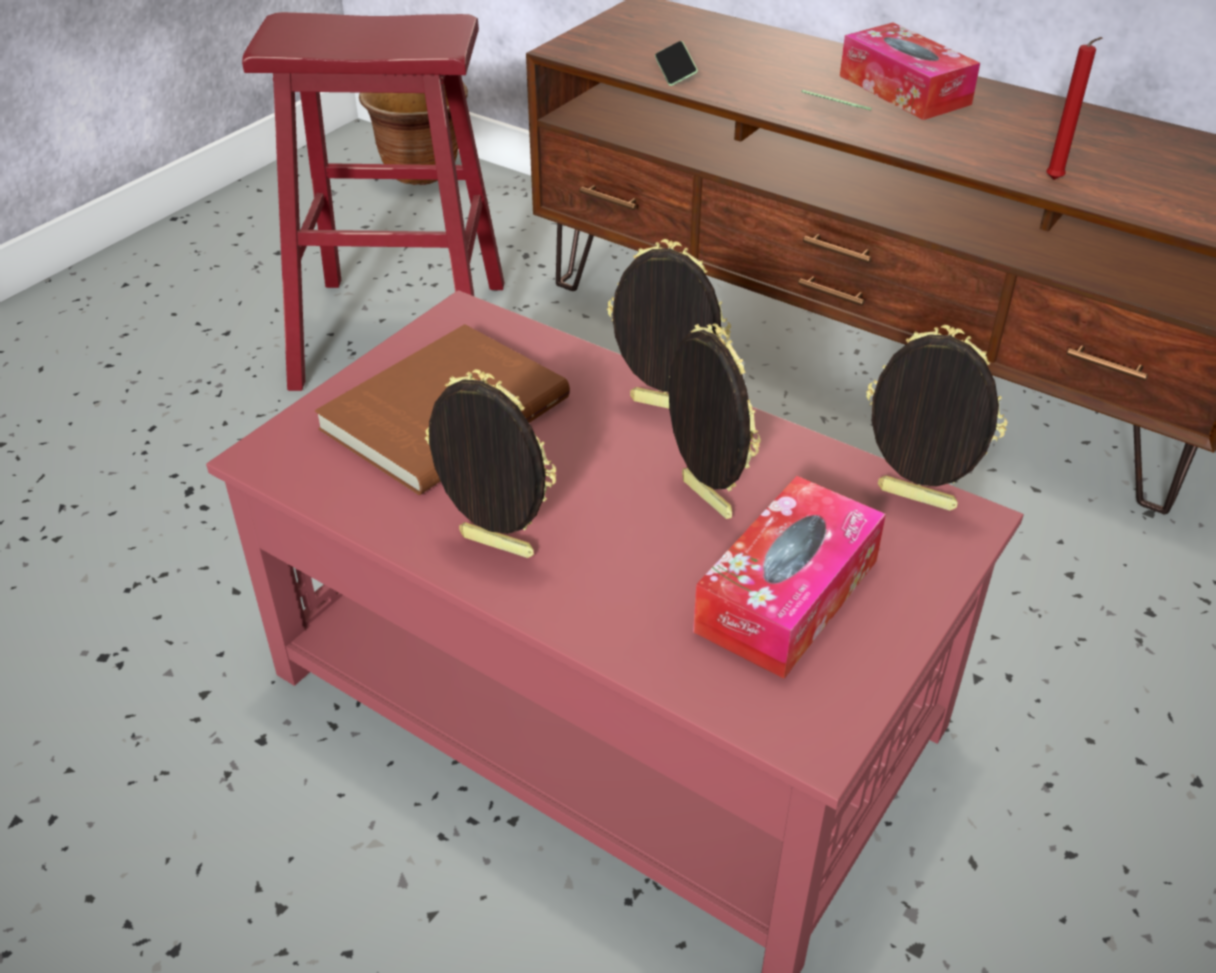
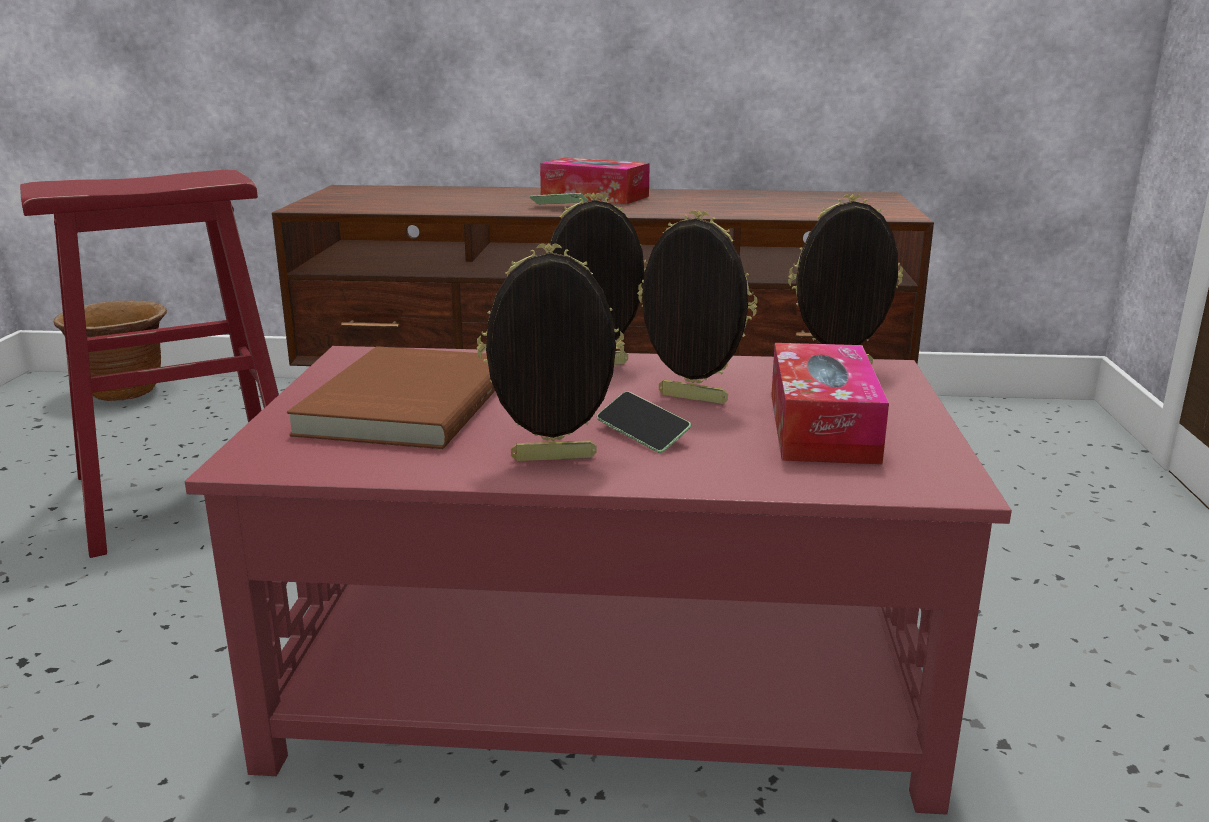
camera: 30 degrees left, 20 degrees down
(675, 72) = (413, 207): phone -> phone (642, 434)
(1055, 181) = (749, 213): red candle -> none

